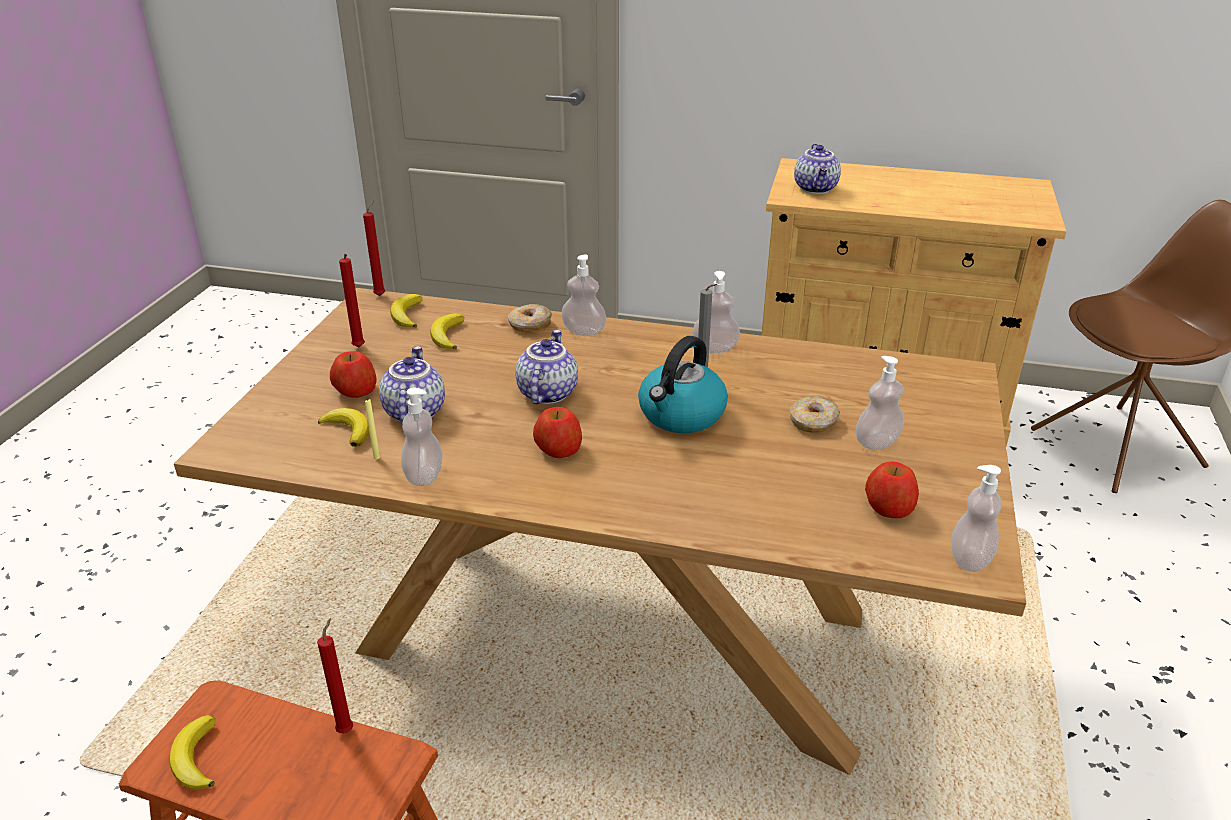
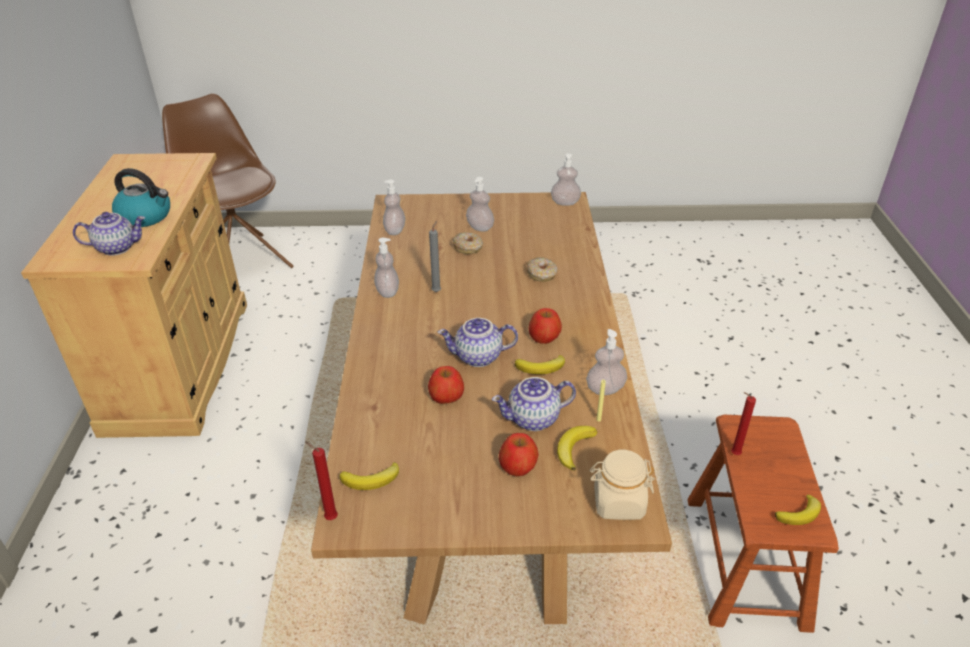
camera: 105 degrees left, 5 degrees up
(252, 441) = (618, 502): none -> beige jar
(359, 348) = (446, 492): red candle -> none
(447, 335) = (405, 437): banana -> banana (541, 367)
(530, 325) = (374, 390): donut -> donut (542, 274)
(584, 331) = (376, 358): soap dispenser -> soap dispenser (395, 230)
(681, 415) = (481, 294): kettle -> kettle (146, 216)
(889, 507) = (538, 222): apple -> apple (446, 396)

